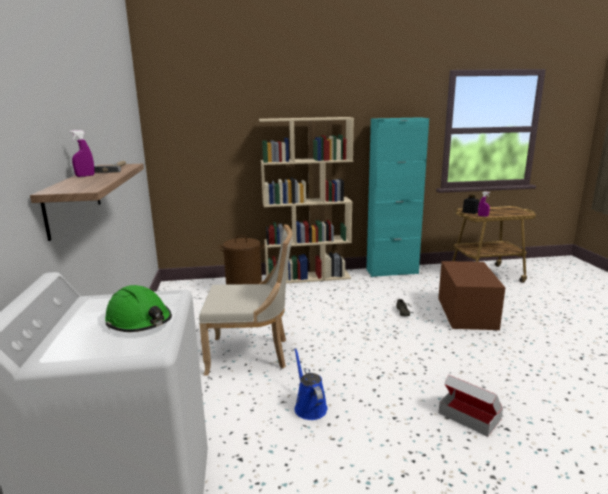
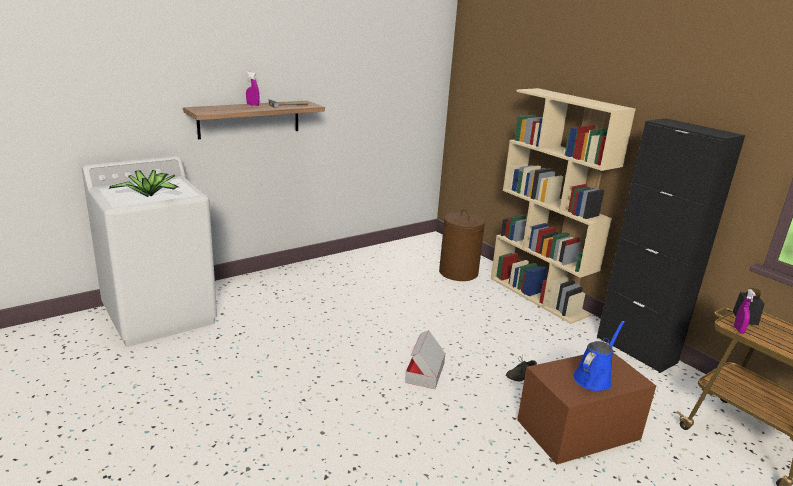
camera: 60 degrees right, 5 degrees up
(139, 322) = (149, 195): green hard hat -> potted plant
(251, 354) = (350, 306): beige chair -> none
(309, 406) = (293, 352): blue watering can -> blue watering can (594, 378)
(392, 271) = (636, 350): turquoise cabinet -> black cabinet
(469, 416) = (333, 448): cardboard box -> cardboard box (425, 372)

